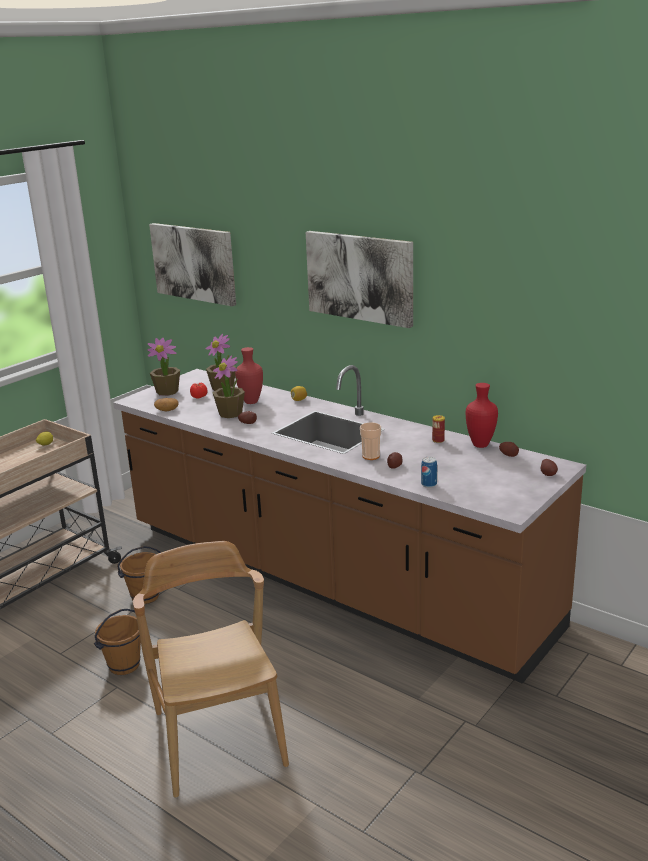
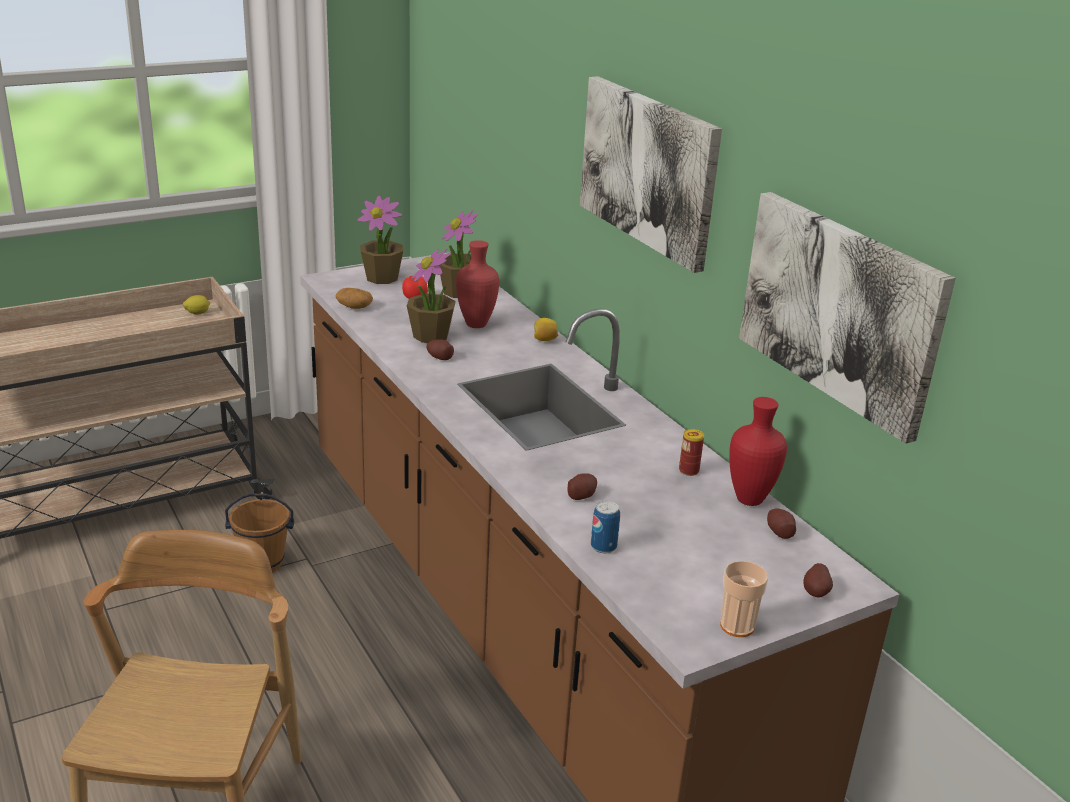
camera: 20 degrees right, 5 degrees up
(124, 665) = (165, 656): brown bucket -> none
(194, 263) = (469, 93): picture -> picture (840, 310)
(371, 456) = (561, 467): cup -> cup (737, 626)

